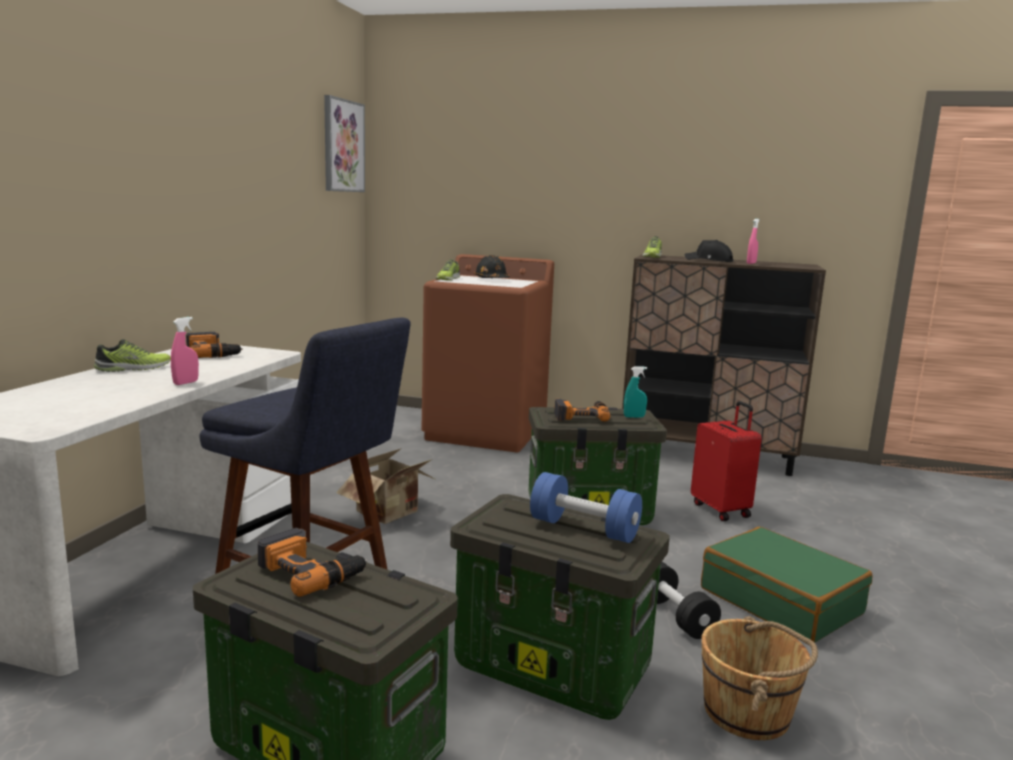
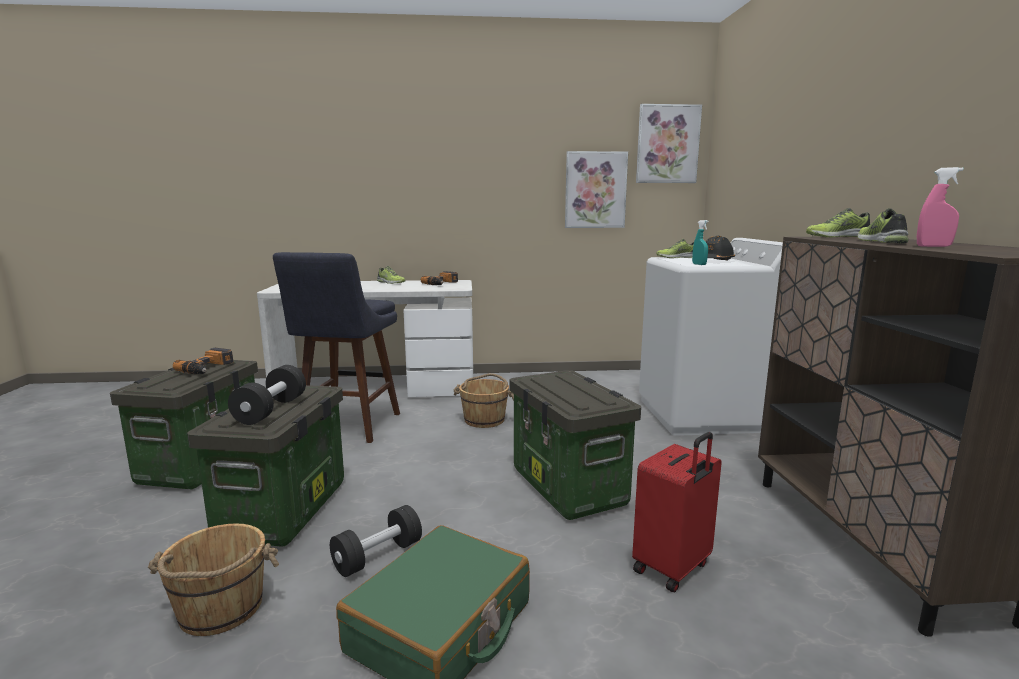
camera: 70 degrees right, 0 degrees up
(186, 383) = (368, 289): pink spray bottle -> none
(298, 199) = (595, 190): none -> picture
(391, 514) = (484, 419): cardboard box -> brown bucket
(486, 431) = (703, 415): brown washing machine -> white washing machine
(581, 416) = (559, 384): power drill -> none
(584, 529) = (271, 410): blue dumbbell -> black dumbbell
(634, 417) = (589, 401): turquoise spray bottle -> turquoise spray bottle (699, 264)
(709, 260) = (882, 242): black cap -> shoe

